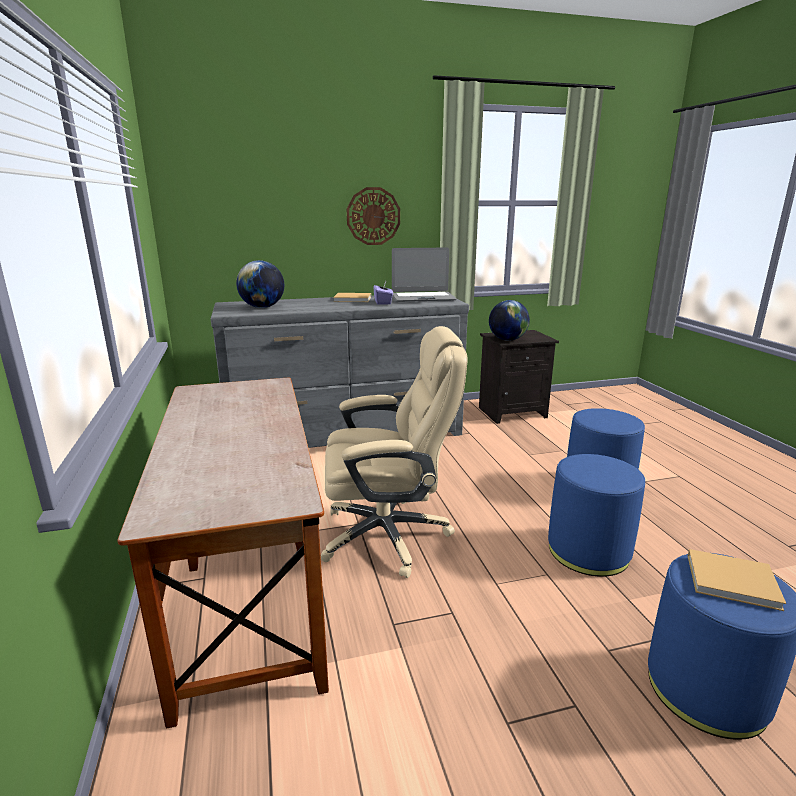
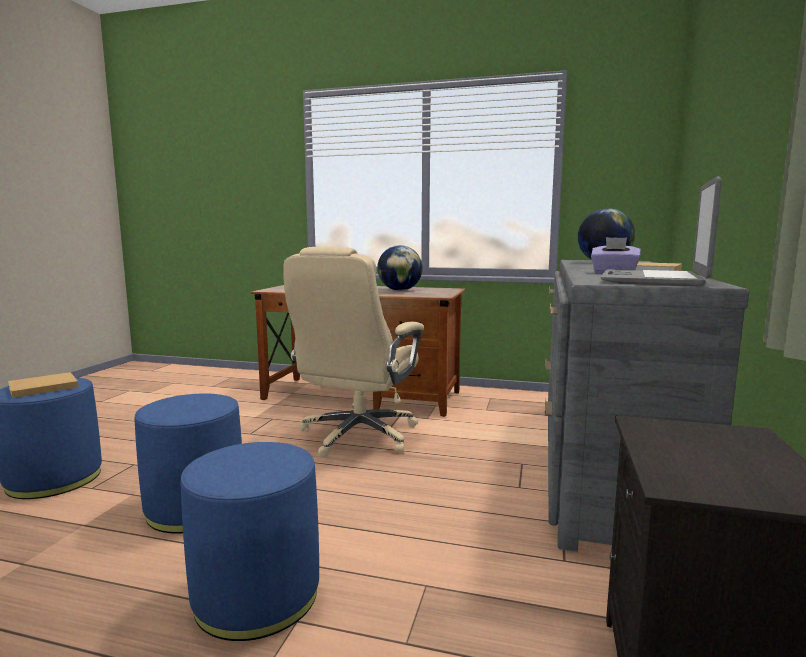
camera: 120 degrees right, 10 degrees down
(373, 216) = (768, 129): wall clock -> none
(507, 339) = (671, 433): globe -> globe (399, 290)

